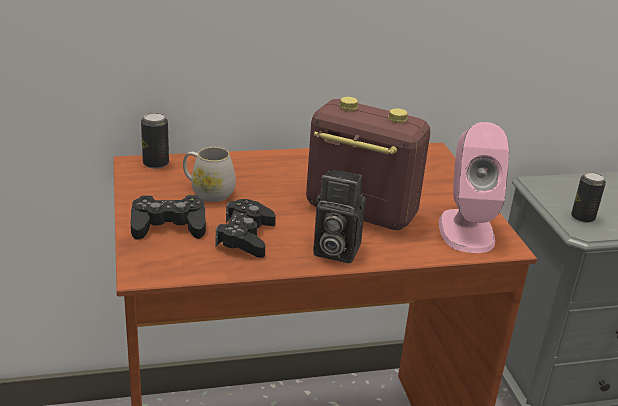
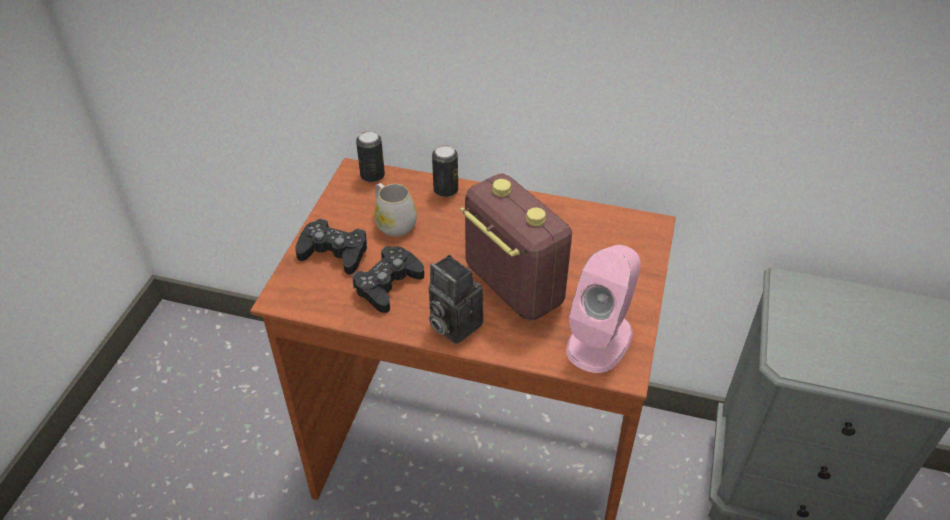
camera: 30 degrees right, 15 degrees up
(582, 217) = (801, 344): can -> can (445, 190)

